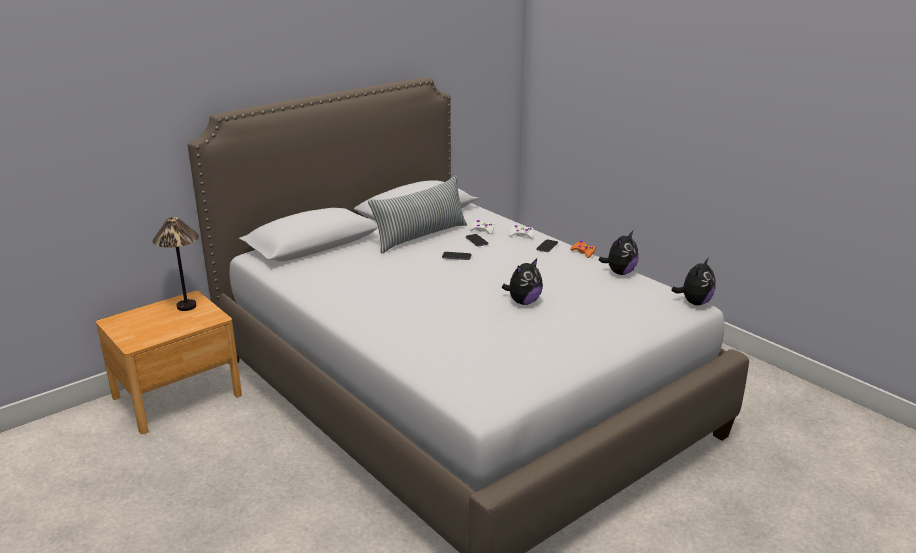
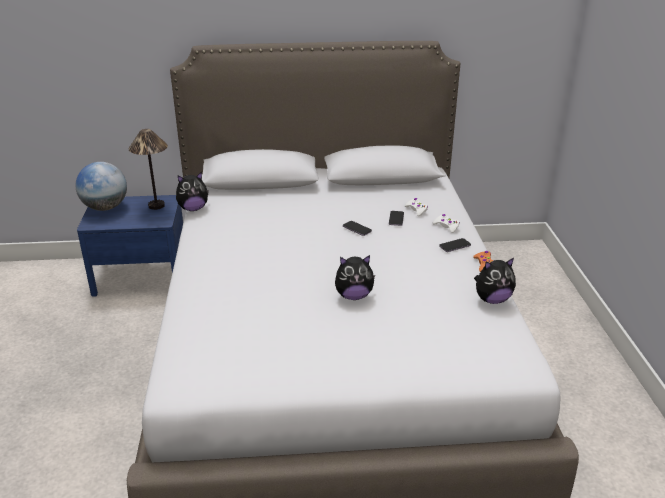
camera: 35 degrees right, 5 degrees up
(128, 325) = (105, 207): none -> globe
(177, 396) = (141, 275): brown nightstand -> blue nightstand
(420, 236) = (354, 199): pillow -> none
(694, 302) = (529, 365): plush toy -> plush toy (193, 208)

